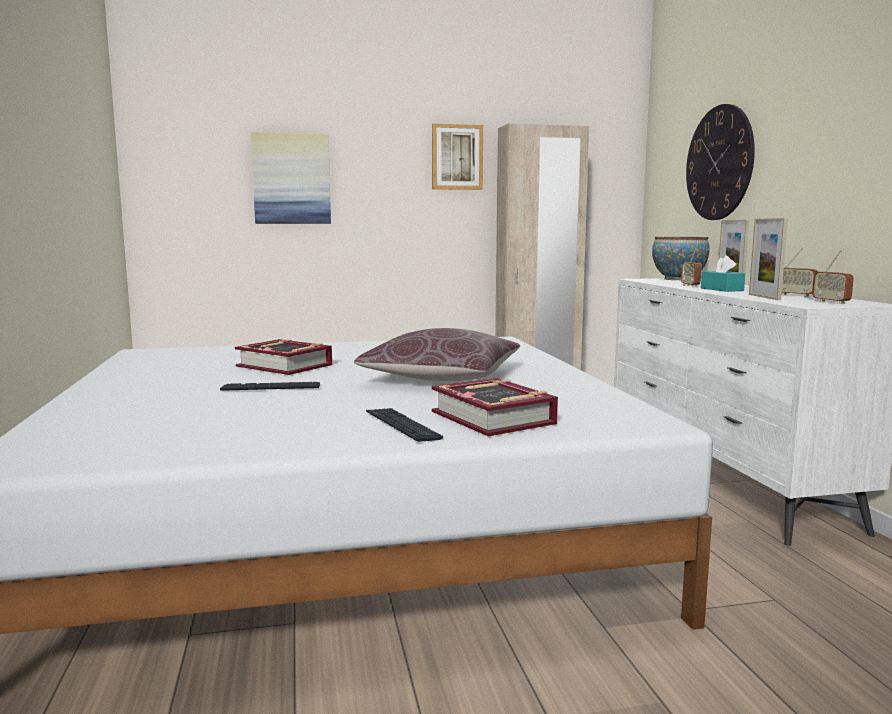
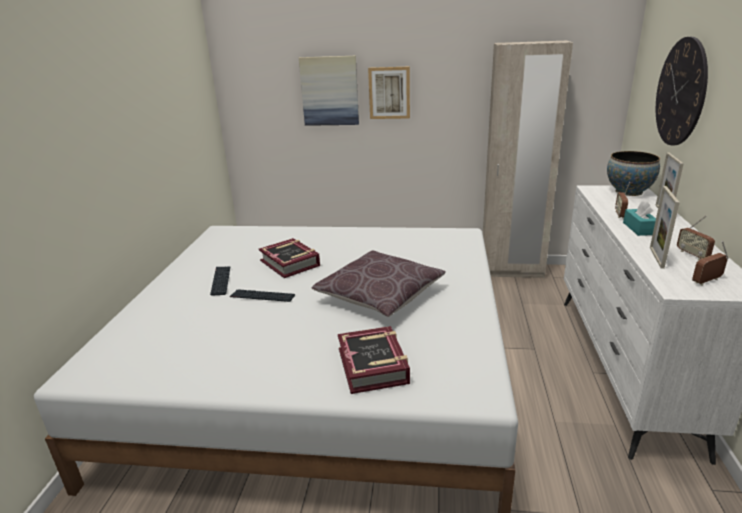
camera: 20 degrees right, 15 degrees up
(402, 426) = (307, 367): keyboard -> keyboard (221, 281)
(457, 157) = (458, 68): picture -> picture (389, 93)
(831, 302) = (707, 281): radio -> radio turned 60 degrees clockwise

